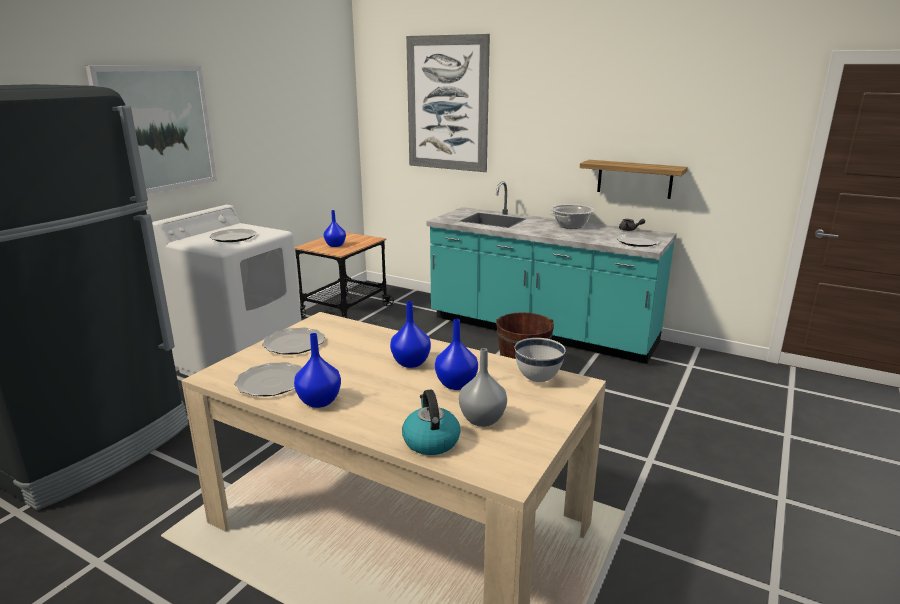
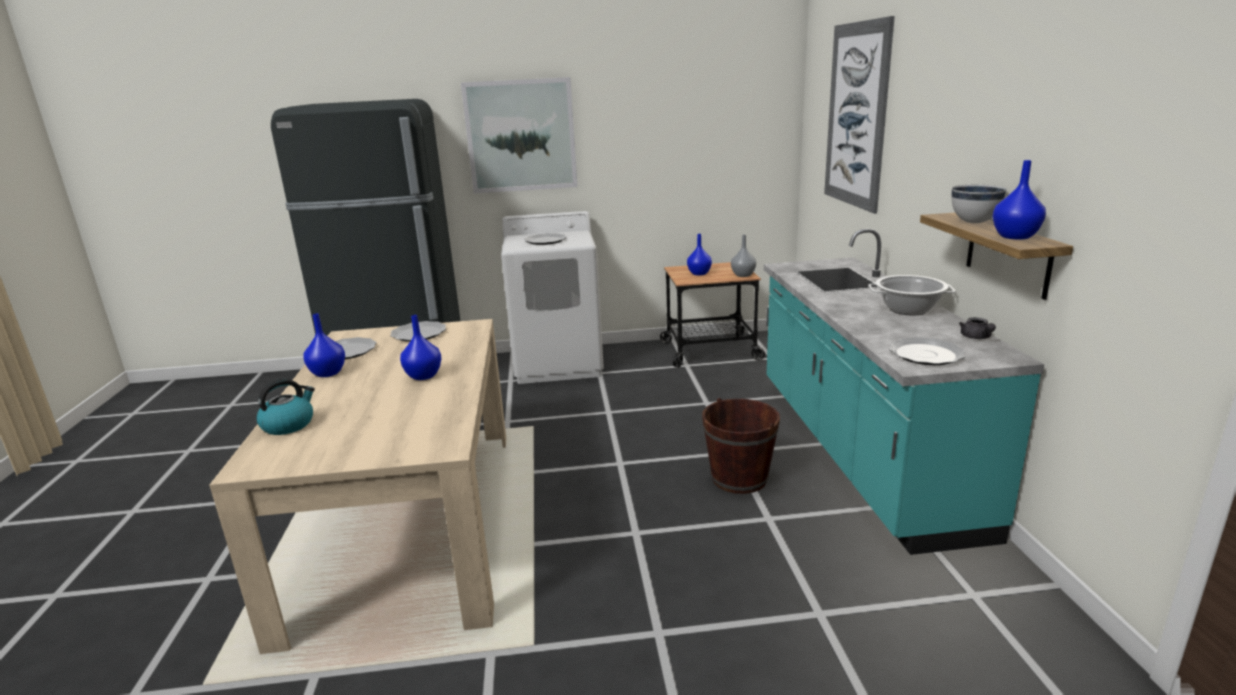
camera: 55 degrees right, 0 degrees up
(456, 385) = (396, 403): blue vase -> blue vase (1014, 237)
(483, 419) = (338, 431): grey vase -> grey vase (743, 275)
(537, 379) = (439, 429): white bowl -> white bowl (973, 222)

